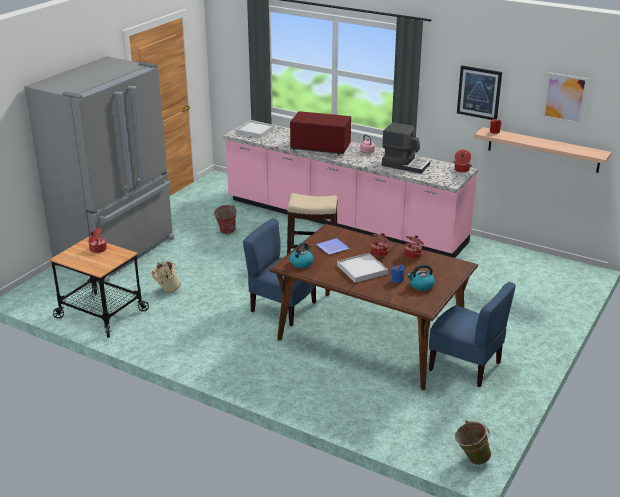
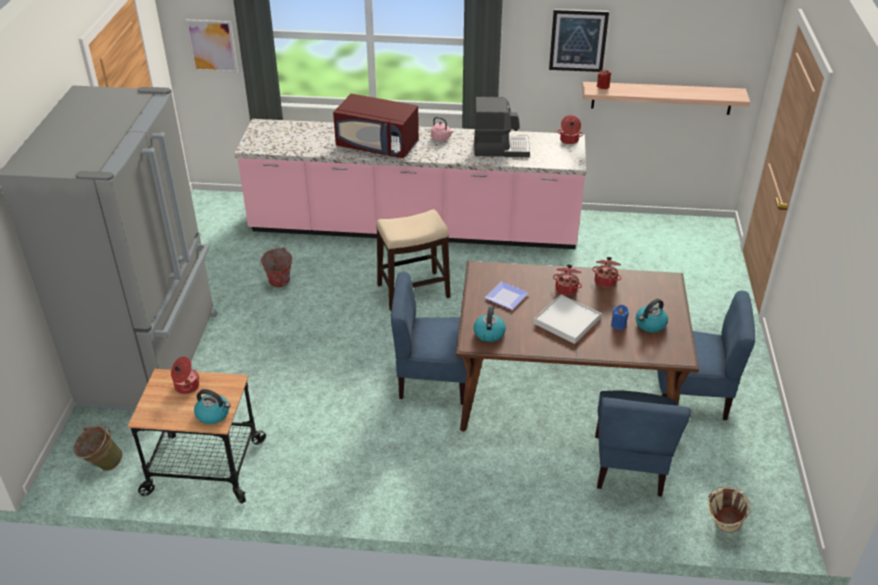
camera: 25 degrees left, 10 degrees up
(100, 266) = (213, 414): none -> kettle
(166, 291) = (267, 401): beige bucket -> beige bucket (722, 529)
(255, 131) = (273, 136): white tray -> none
(320, 148) = (378, 146): red microwave -> red microwave turned 150 degrees counterclockwise
(379, 392) = (629, 466): none -> blue chair
(470, 459) = (786, 522): green bucket -> green bucket (102, 465)
(564, 98) = (690, 33): picture -> picture (212, 46)

